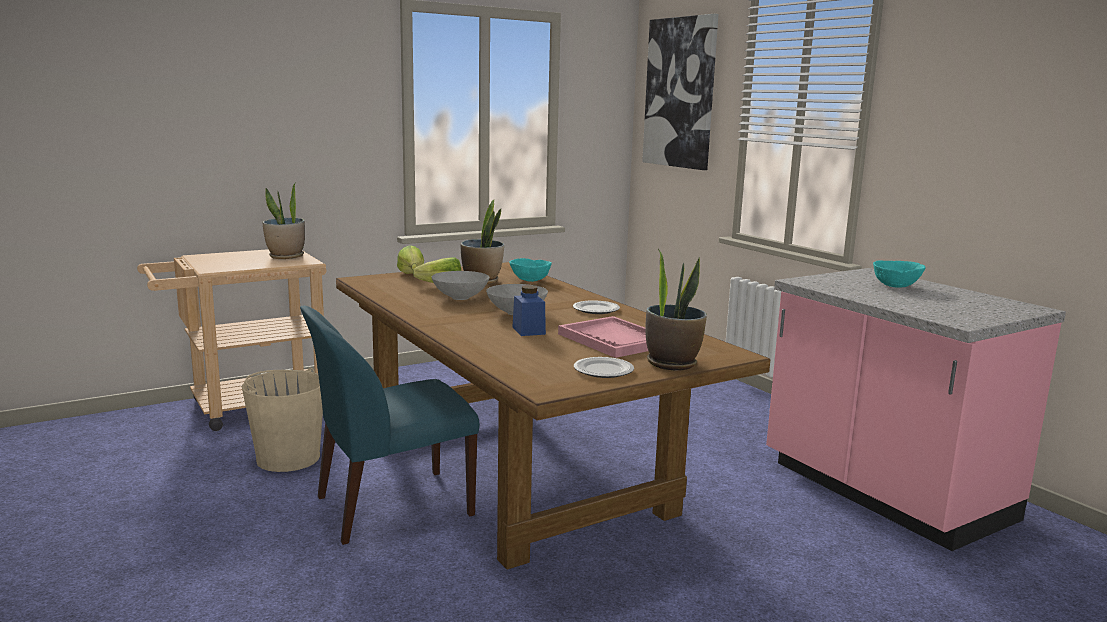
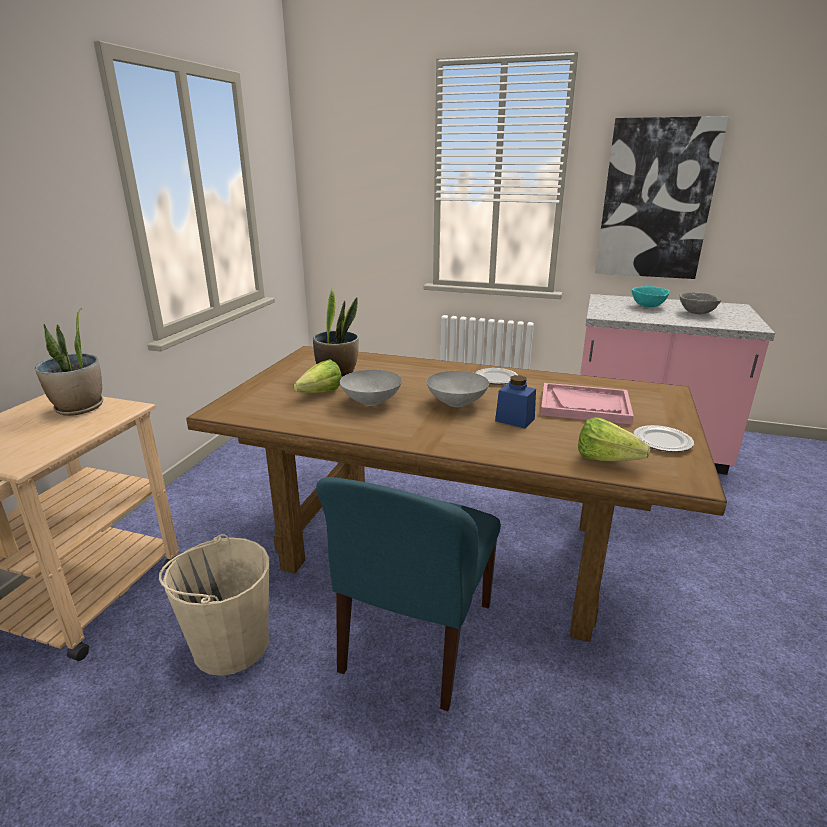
camera: 40 degrees left, 10 degrees up
(411, 276) = (260, 389): lettuce -> lettuce (611, 462)
(529, 280) = (373, 362): turquoise bowl -> none
(672, 363) = (669, 414): potted plant -> none
(680, 93) = (357, 158): picture -> picture (656, 200)
(936, 301) = (696, 313): none -> grey bowl

